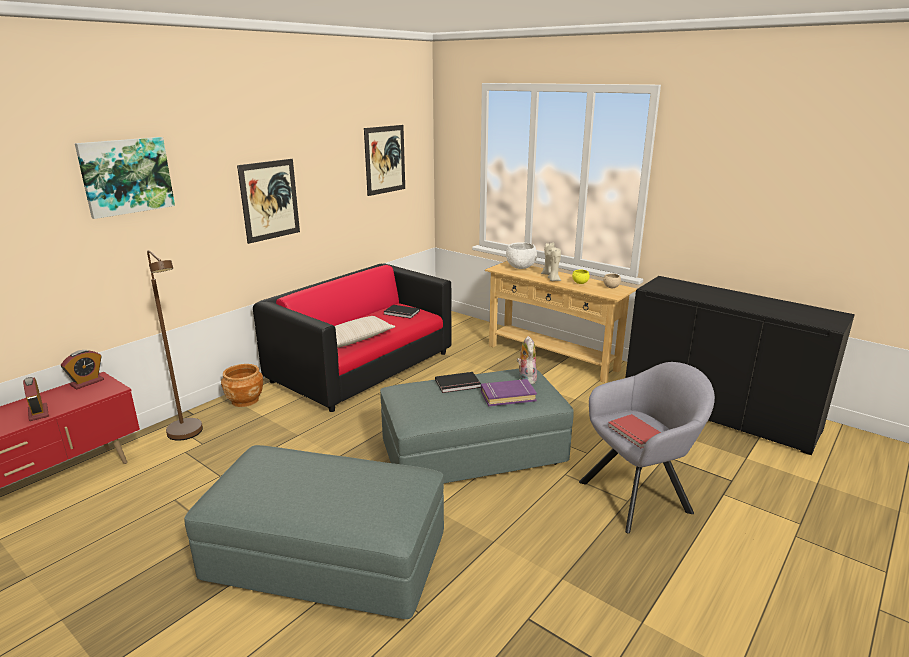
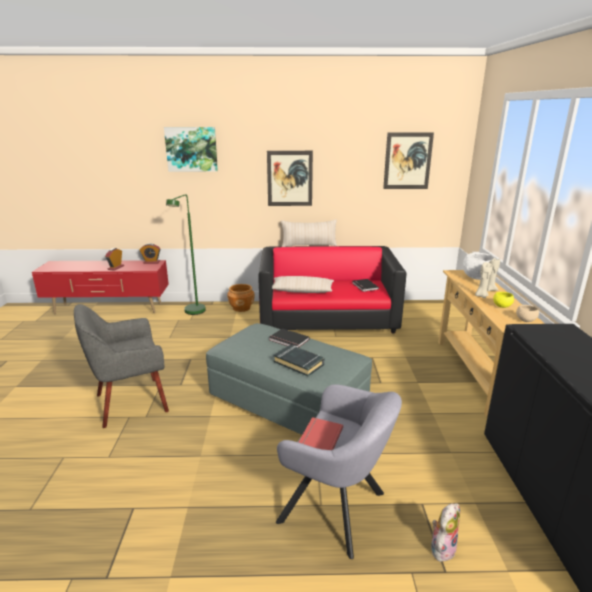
camera: 50 degrees right, 0 degrees up
(187, 435) = (192, 313): brown floor lamp -> green floor lamp
(307, 285) = (309, 245): none -> beige pillow
(327, 559) = (130, 402): grey ottoman -> grey armchair
(507, 396) = (299, 363): purple book -> black book
(525, 378) = (337, 360): plush toy -> plush toy (442, 548)

